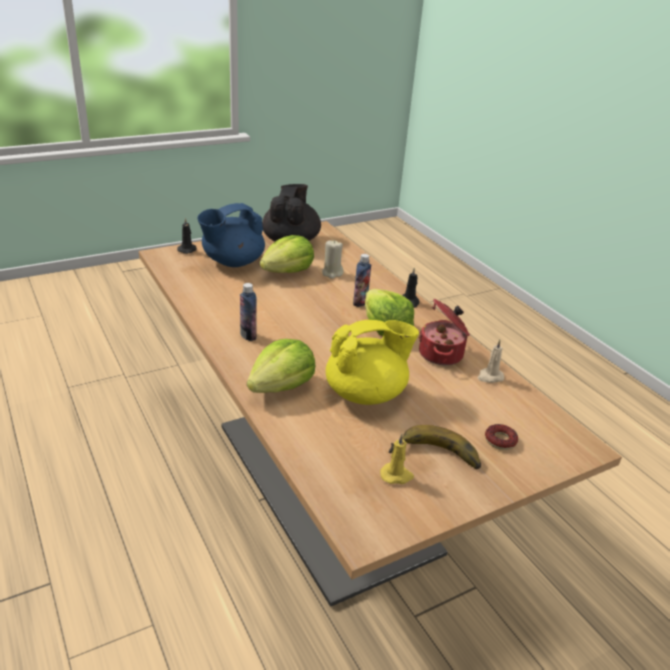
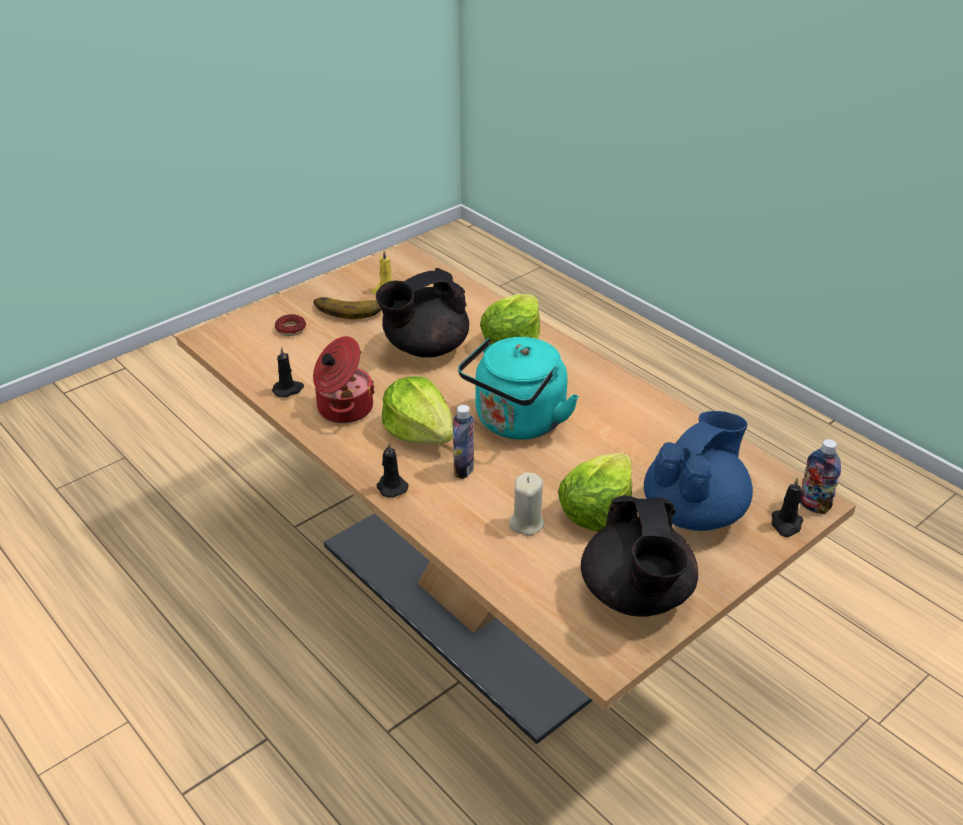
camera: 170 degrees right, 5 degrees up
(248, 335) = (582, 388): bottle -> bottle (813, 505)
(312, 321) = (517, 423): none -> turquoise kettle
(366, 393) = (424, 348): yellow teapot -> black teapot
(490, 377) = (288, 389): beige candle -> black candle

